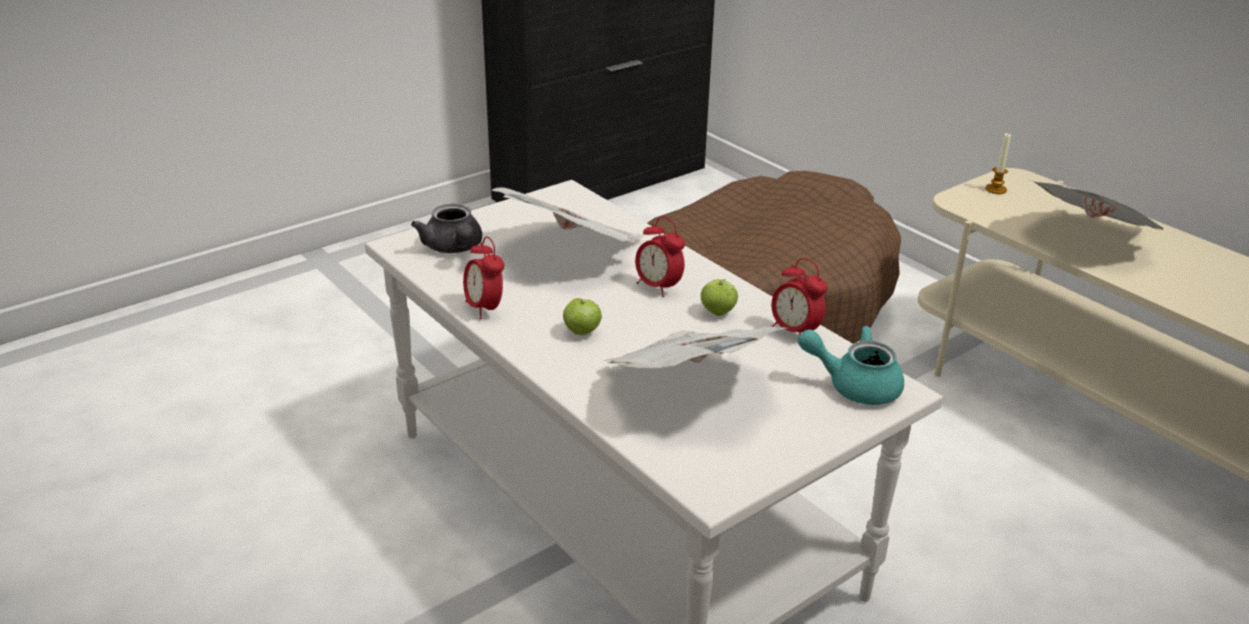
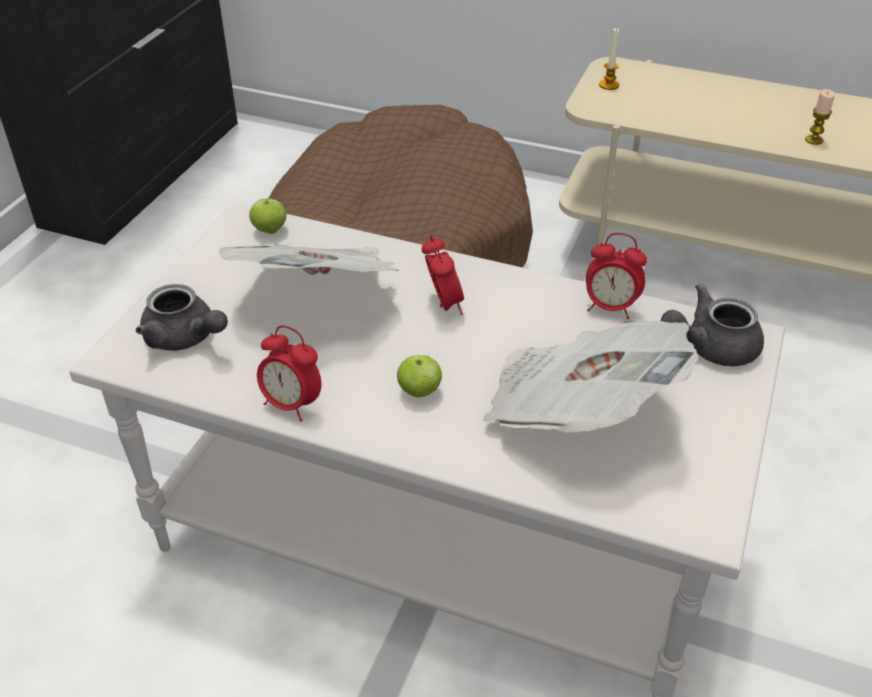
camera: 30 degrees left, 10 degrees up
(658, 287) = (443, 305): alarm clock -> alarm clock turned 120 degrees counterclockwise
(718, 312) = (524, 313): apple -> apple (270, 230)
(853, 385) = (710, 347): turquoise teapot -> grey teapot
(1090, 239) = (721, 113): newspaper -> none
(1170, 285) = (814, 140): none -> candle

